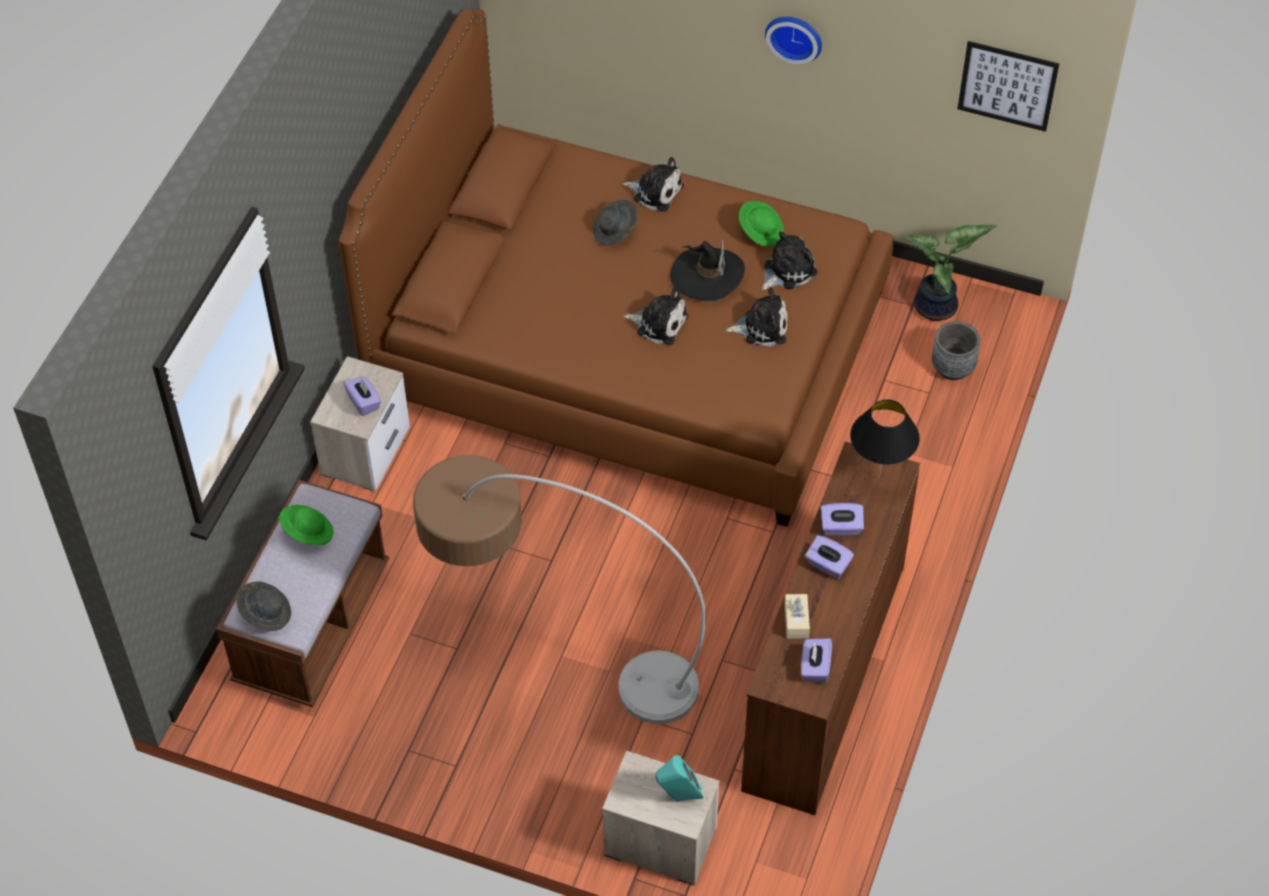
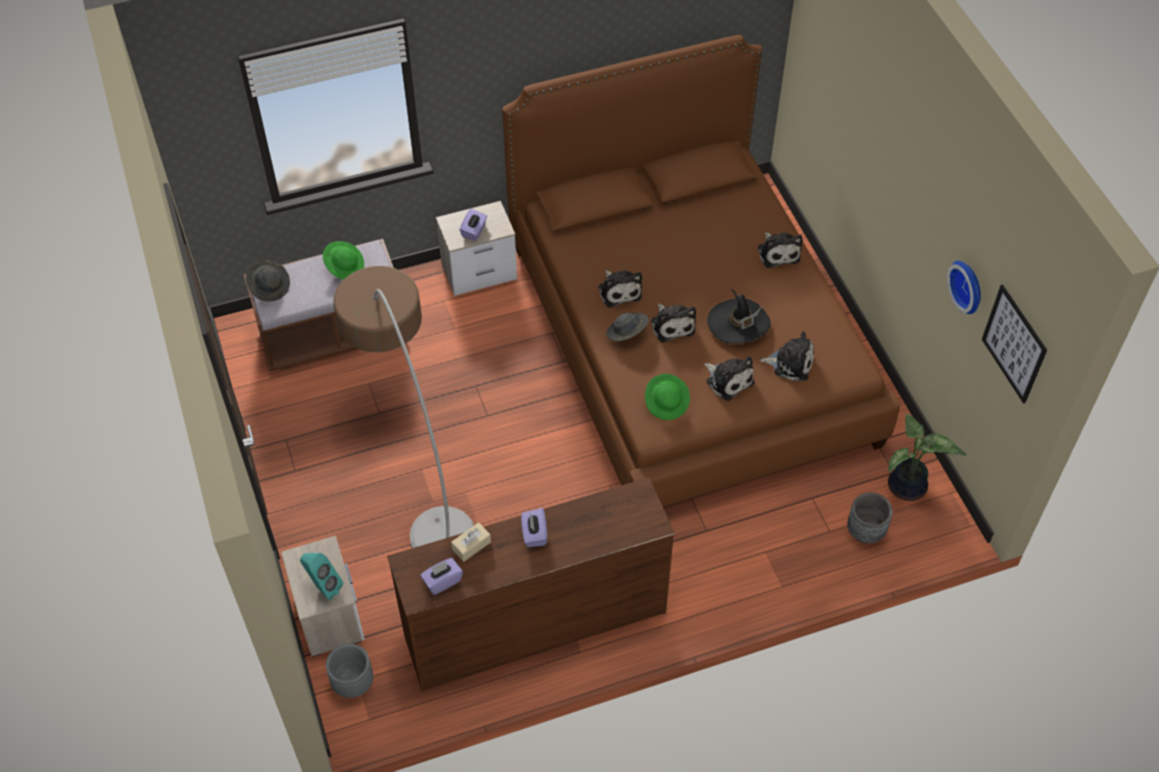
camera: 50 degrees right, 0 degrees up
(577, 335) = (619, 291): none -> plush toy
(615, 231) = (722, 254): grey hat -> grey hat (626, 334)
(754, 867) = (353, 683): none -> grey planter
(761, 231) = (807, 327): green hat -> green hat (667, 403)
(795, 36) = (917, 202): wall clock -> wall clock (968, 286)
(841, 528) = (573, 522): purple tissue box -> none
(878, 478) = (636, 517): black table lamp -> none

